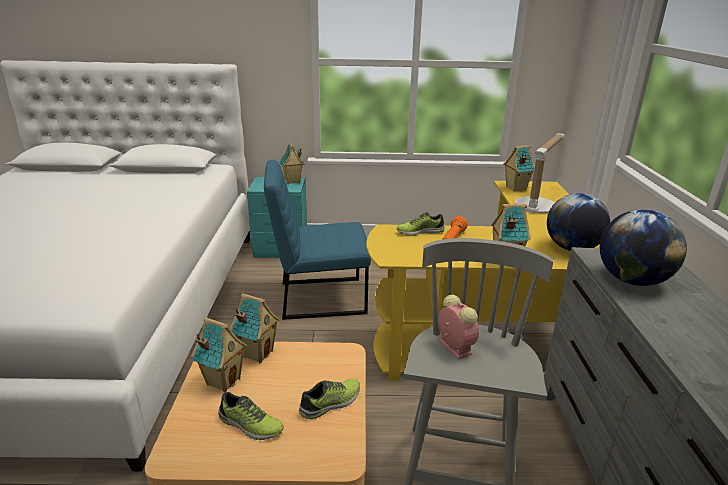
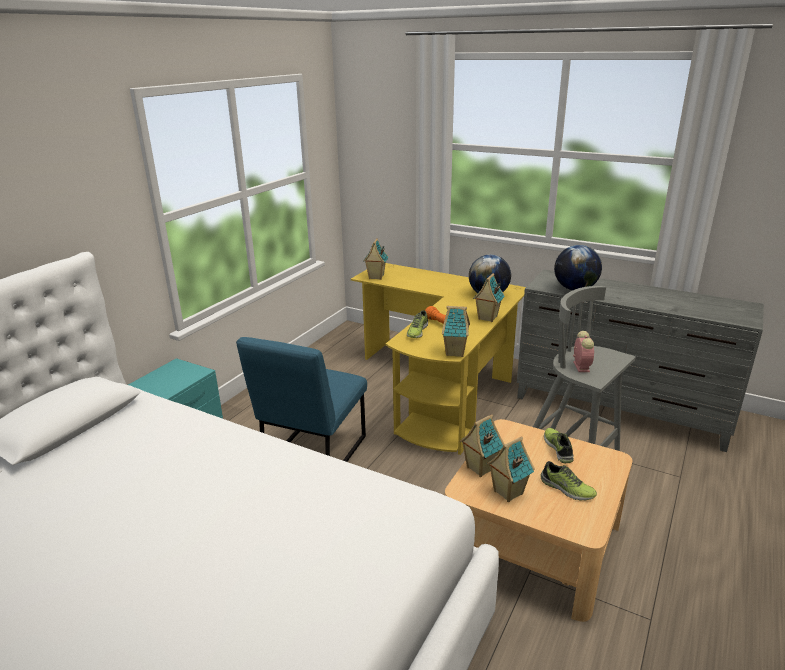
camera: 60 degrees left, 0 degrees up
(250, 425) = (566, 489): shoe -> shoe turned 75 degrees clockwise
(292, 181) = (178, 367): toy house -> toy house (456, 353)
(453, 346) = (580, 366): alarm clock -> alarm clock turned 90 degrees clockwise
(537, 205) = (413, 281): table lamp -> none

